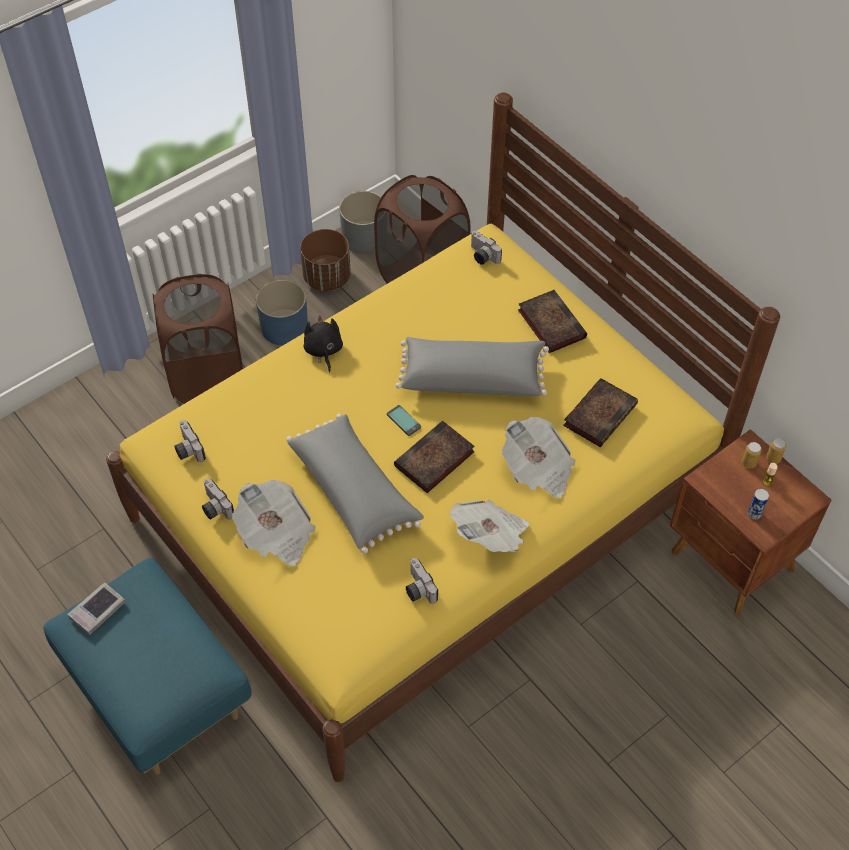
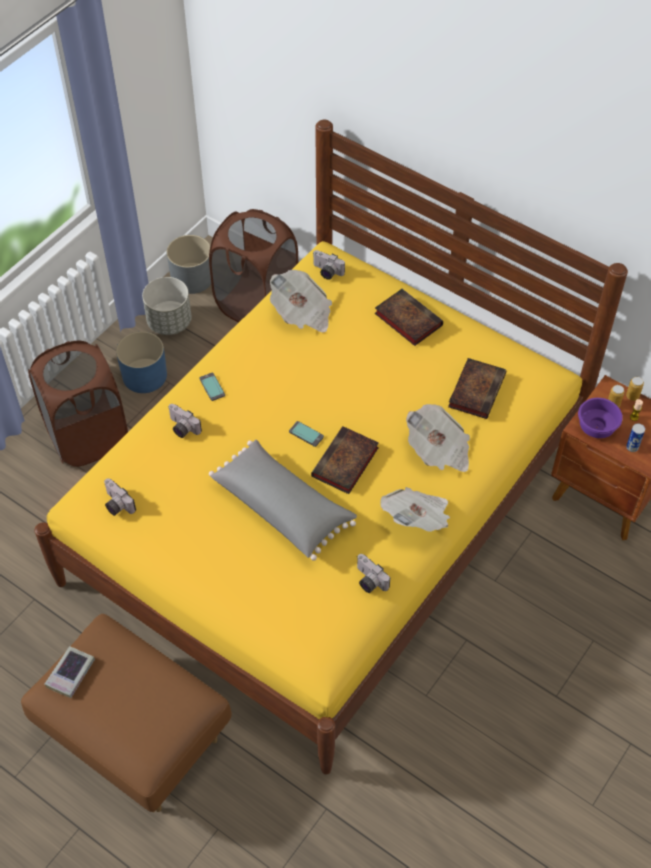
camera: 15 degrees left, 0 degrees up
(159, 691) = (136, 735): blue ottoman -> brown ottoman
(214, 507) = (159, 552): camera -> camera (182, 428)
(276, 534) = (225, 563): newspaper -> newspaper (302, 313)
(323, 351) = (212, 387): black plush toy -> phone
(327, 278) = (170, 322): brown planter -> grey planter
(472, 377) = (354, 381): grey pillow -> none
(721, 482) = (595, 426): none -> purple bowl

